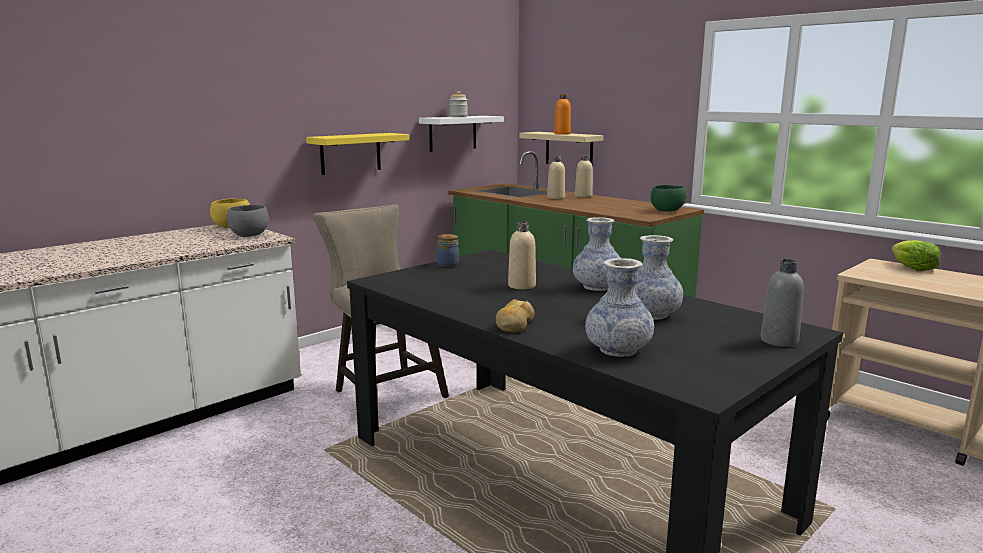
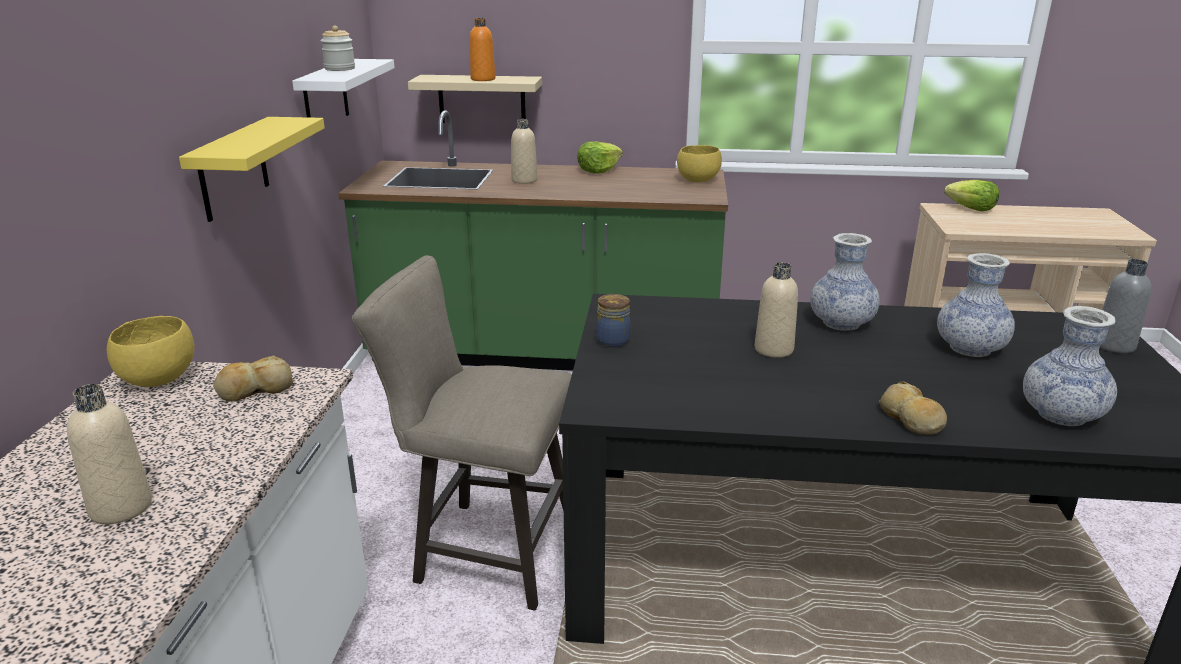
camera: 40 degrees left, 10 degrees up
(250, 235) = (255, 389): grey bowl -> bread
(583, 196) = (547, 170): beige bottle -> beige bottle (121, 507)
(614, 199) = (598, 170): none -> lettuce
(666, 211) = (698, 180): green bowl -> yellow bowl

